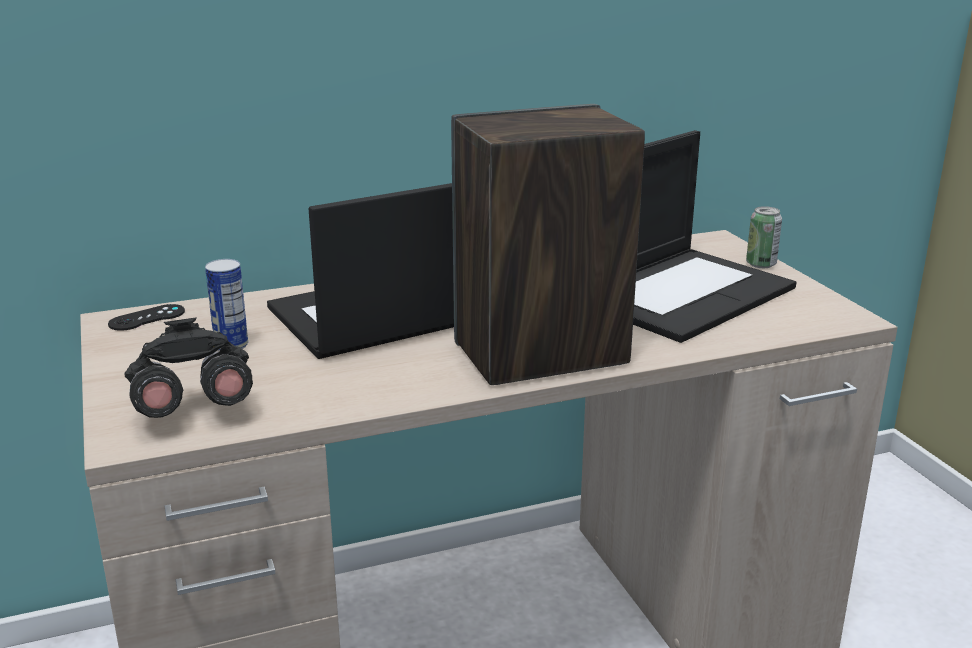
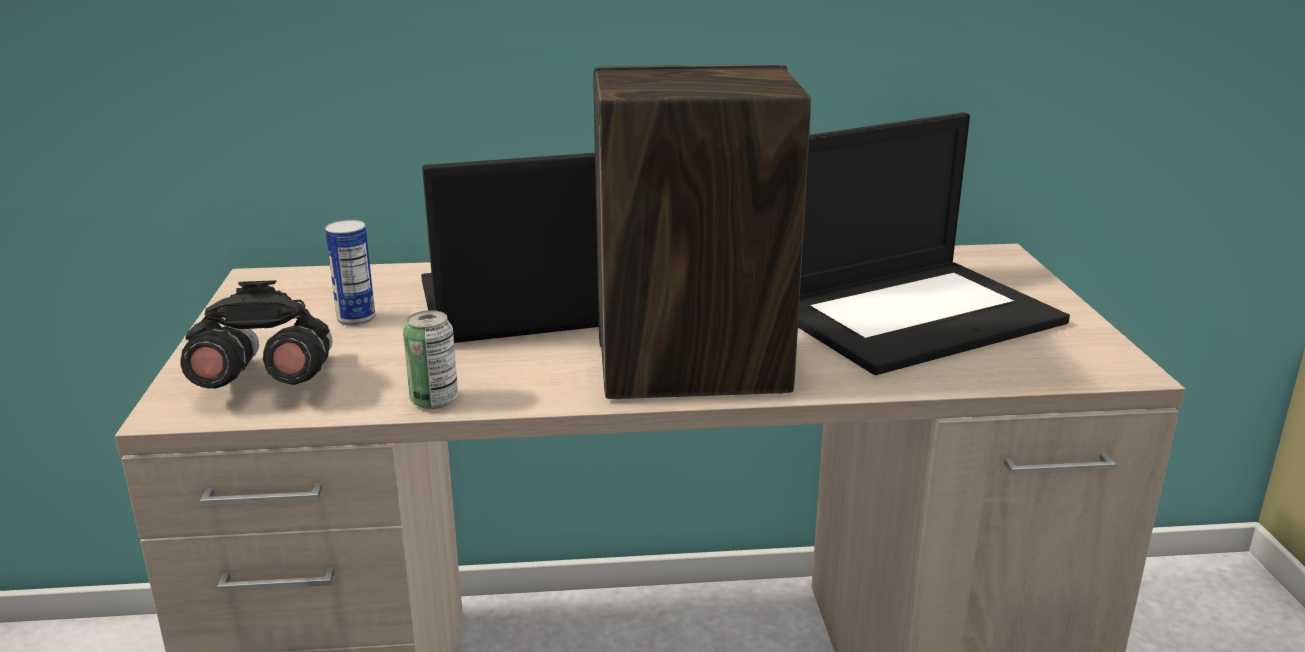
camera: 15 degrees right, 0 degrees up
(147, 318) = (293, 280): black game controller -> none
(761, 264) = (1039, 289): can -> can (434, 400)

